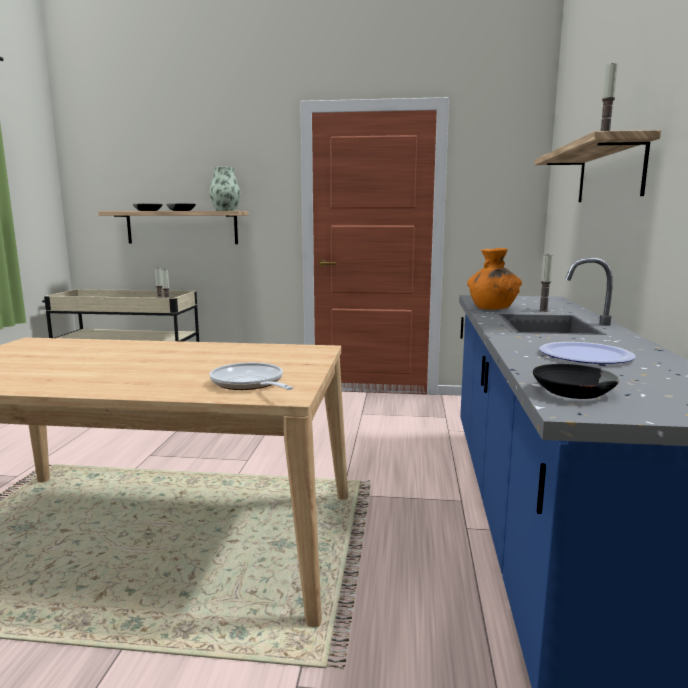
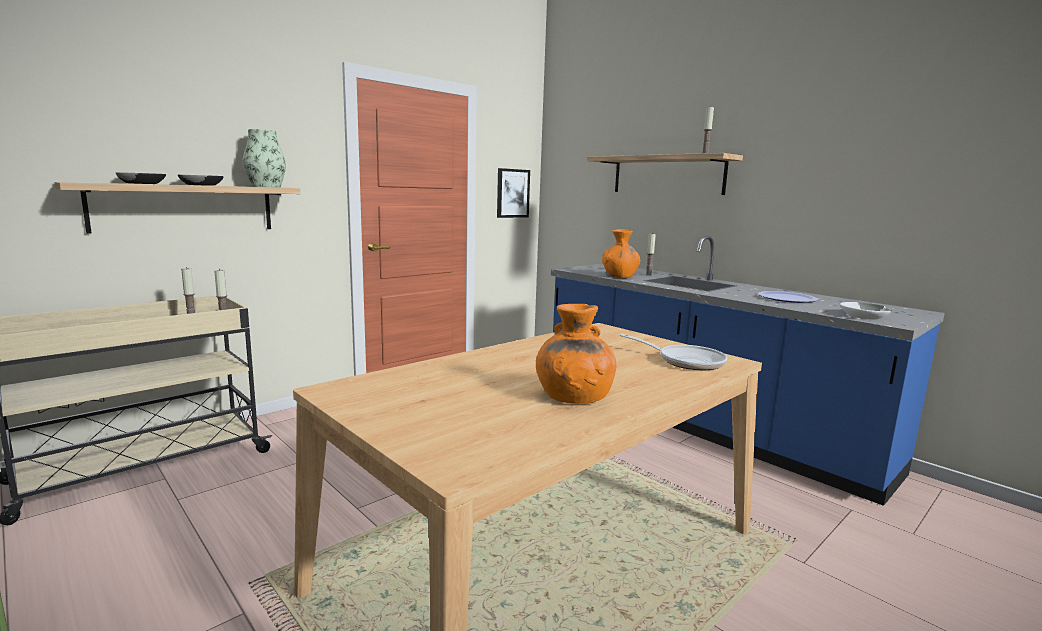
camera: 50 degrees left, 0 degrees up
(77, 376) = (573, 397): none -> orange vase
(249, 384) = (685, 361): frying pan -> frying pan turned 150 degrees counterclockwise
(499, 211) = (512, 193): none -> picture
(571, 392) = (863, 316): black bowl -> white bowl

